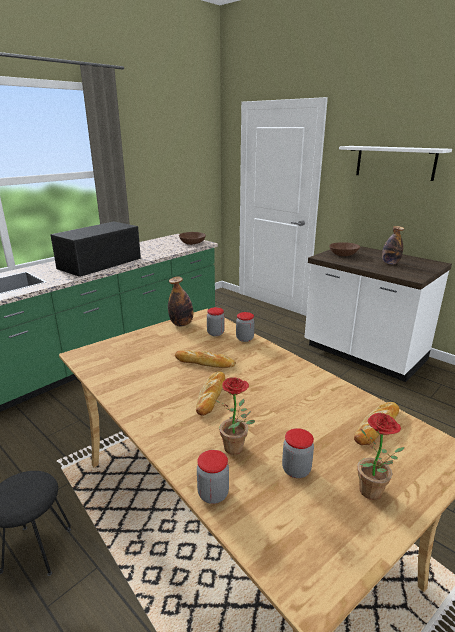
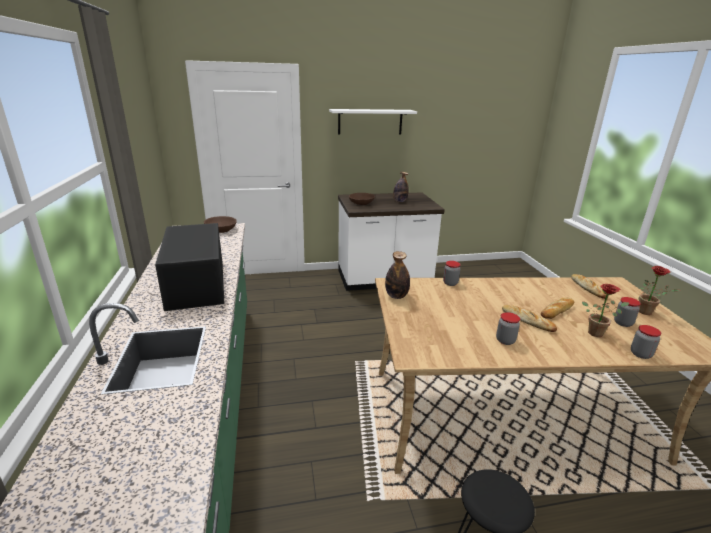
camera: 55 degrees left, 0 degrees up
(205, 362) = (476, 308): bread -> bread (557, 310)
(215, 333) = (429, 289): jar -> jar (505, 340)

